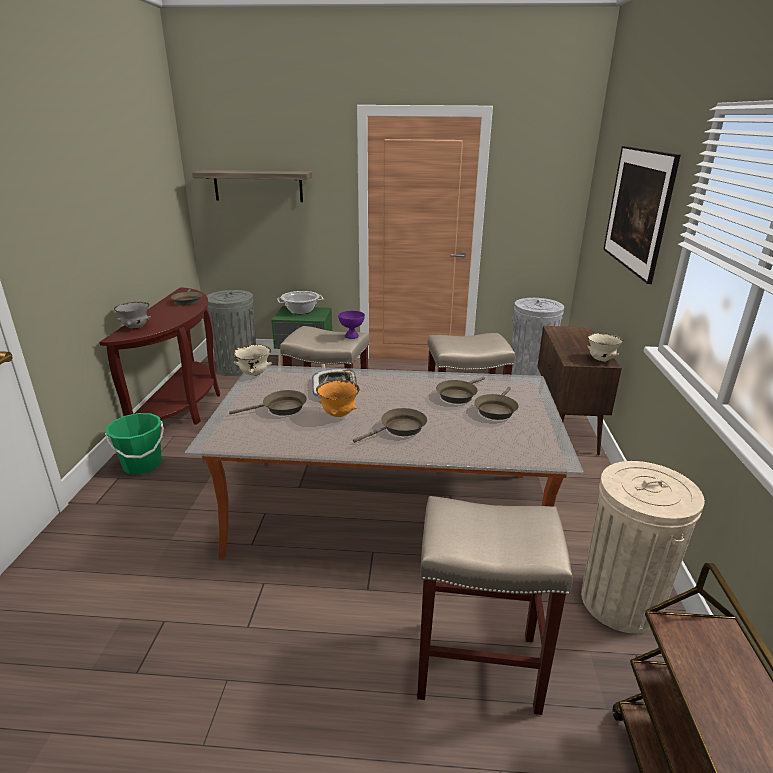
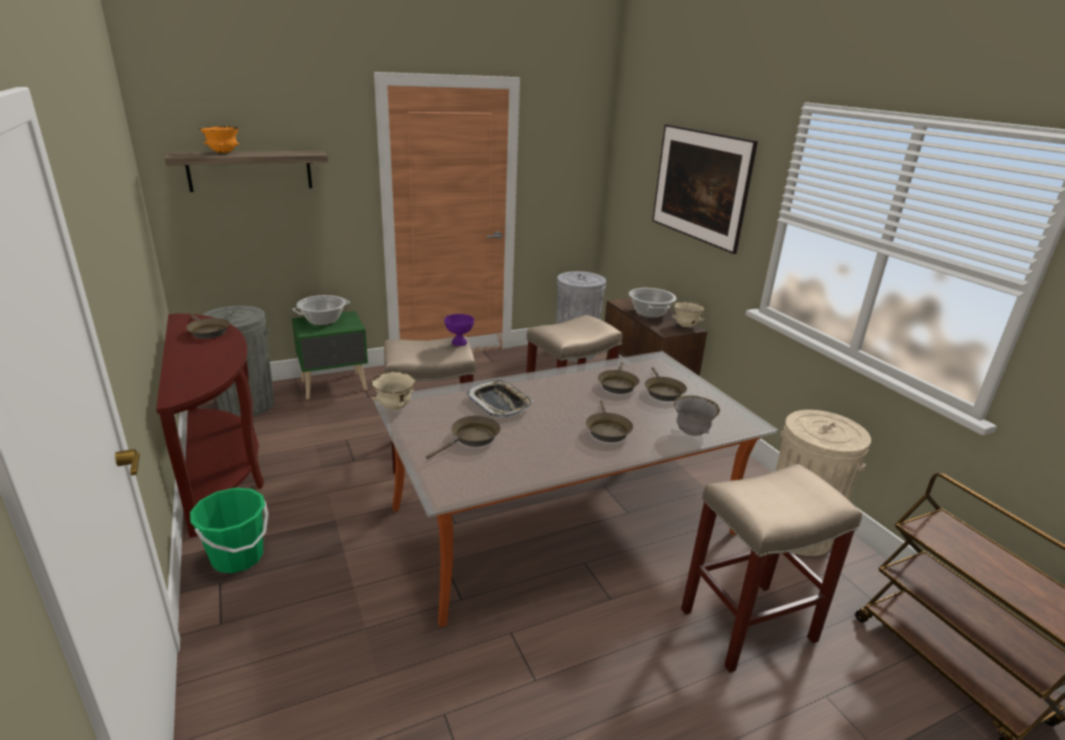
camera: 30 degrees left, 0 degrees up
(136, 328) = (185, 380): grey bowl -> grey bowl (692, 433)
(338, 414) = (536, 430): orange bowl -> orange bowl (223, 153)
(400, 429) = (607, 430): brown frying pan -> brown frying pan turned 150 degrees clockwise
(575, 342) = (649, 313): none -> cooking pot

